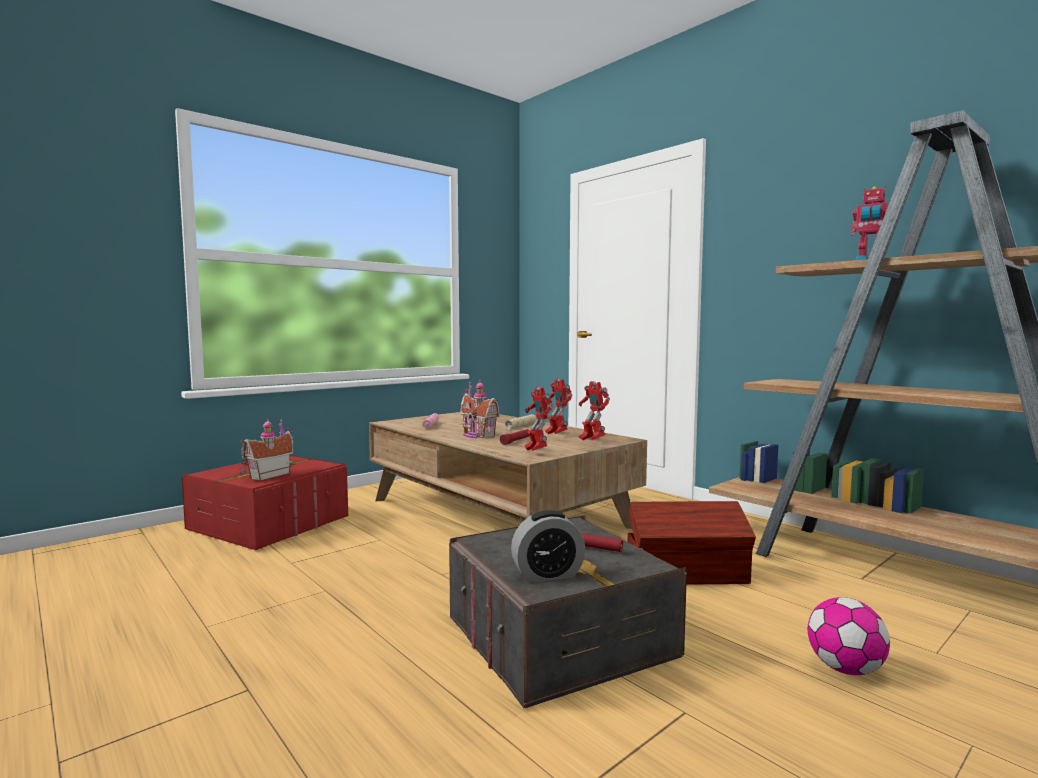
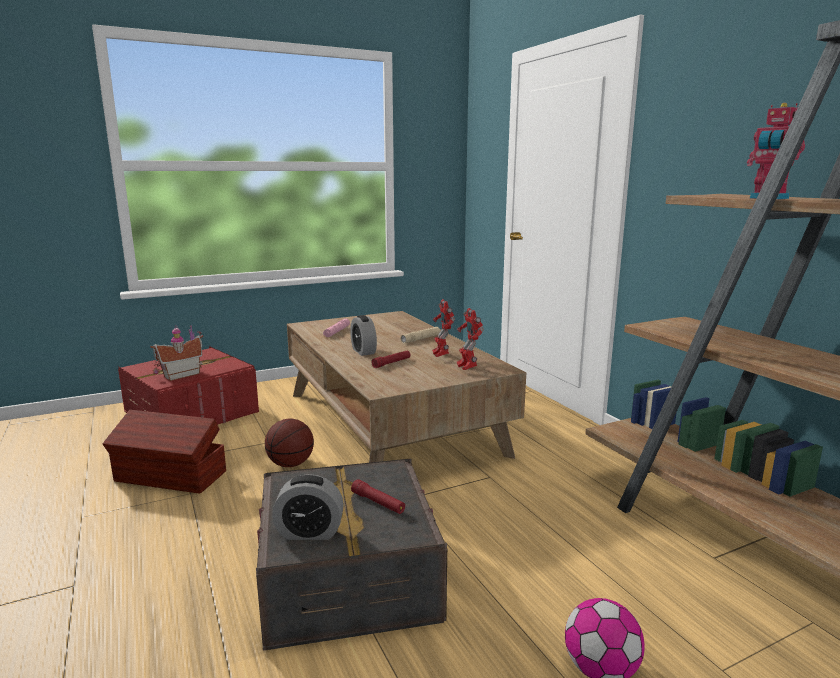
camera: 15 degrees right, 10 degrees up
(420, 555) = (290, 464): none -> basketball
(477, 435) = (363, 351): toy house -> alarm clock
(536, 451) = (395, 381): toy robot -> none
(688, 574) = (524, 523): brown storage box -> brown storage box (170, 477)

